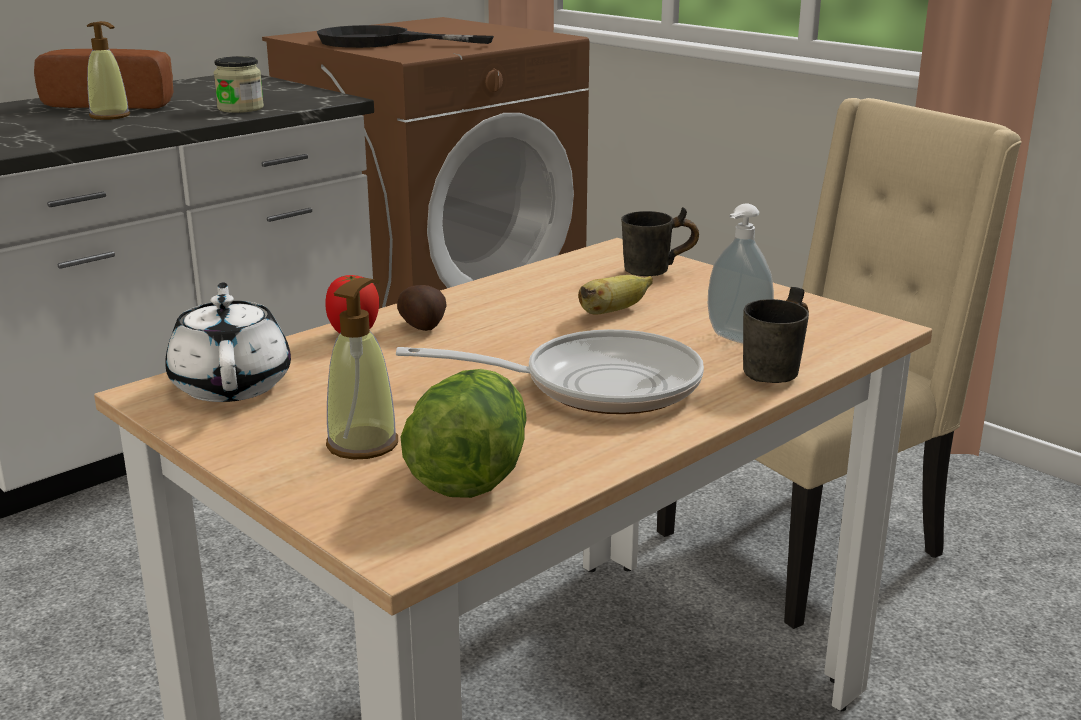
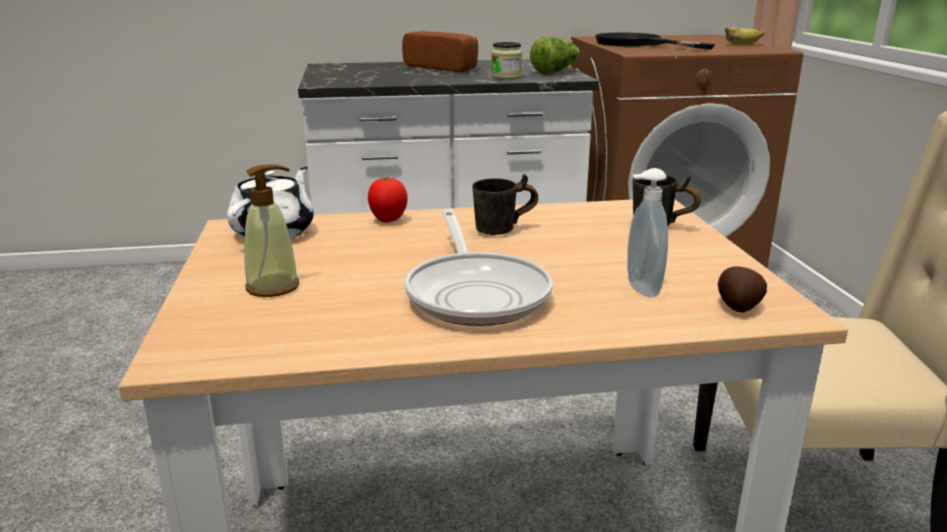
camera: 35 degrees right, 0 degrees up
(110, 116) = (428, 73): soap dispenser -> none
(423, 327) = (435, 226): potato -> potato (738, 307)
(469, 469) = (299, 322): lettuce -> lettuce (555, 72)
(596, 385) = (476, 293): frying pan -> frying pan turned 45 degrees clockwise
(612, 312) = (577, 246): banana -> banana (741, 44)
(782, 373) = (635, 326): grey mug -> grey mug (504, 231)

